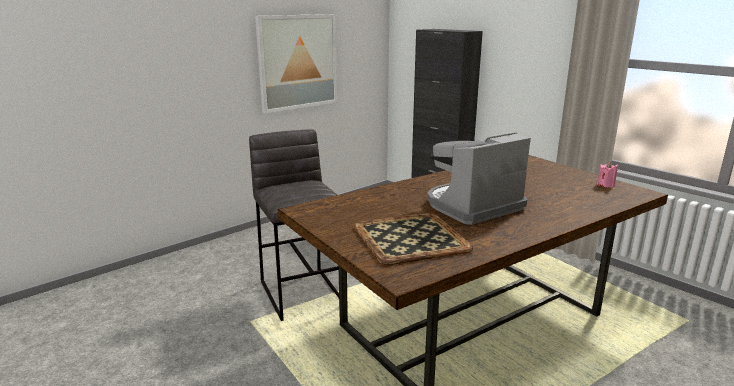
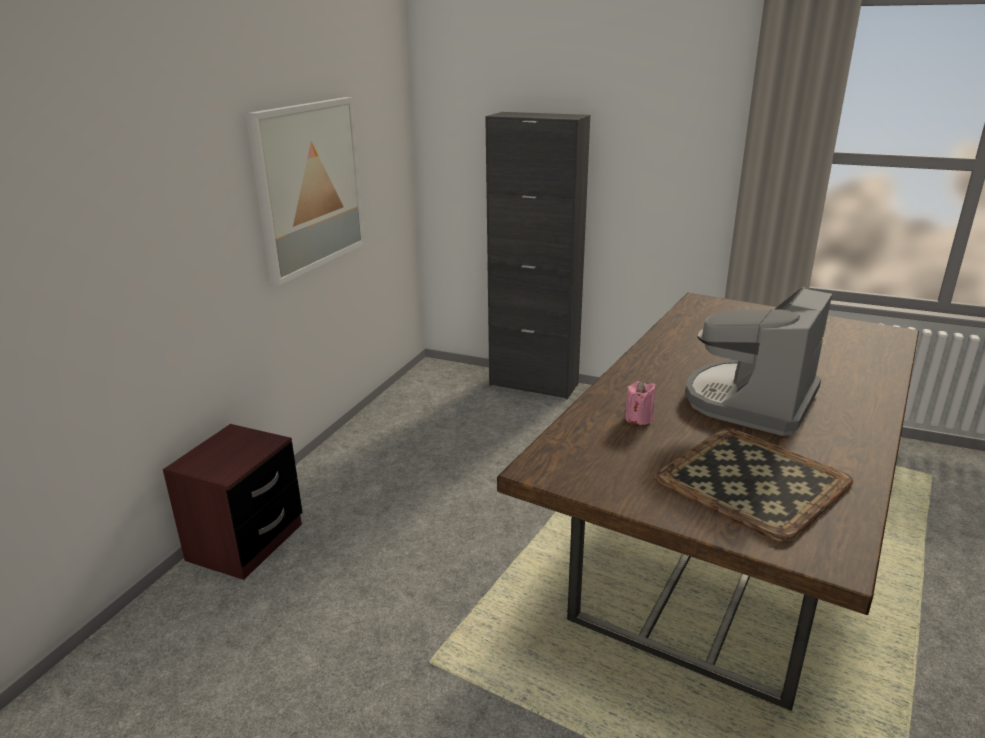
camera: 25 degrees left, 5 degrees up
(215, 249) = (246, 542): none -> brown nightstand
(302, 292) = (463, 580): grey stool -> none
(605, 185) = (844, 329): pink candle -> pink candle (638, 418)

